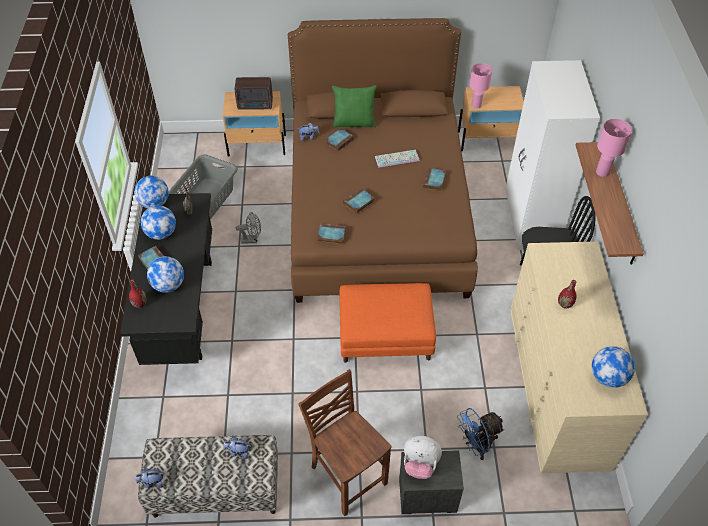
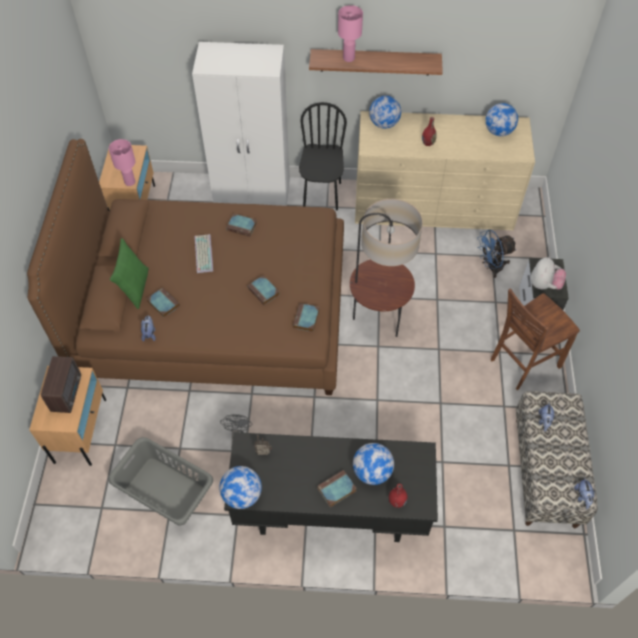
camera: 85 degrees left, 5 degrees up
(161, 233) = (293, 484): globe -> globe (384, 124)
(386, 335) = (378, 320): orange ottoman -> floor lamp
(476, 445) = (491, 267): blue fan -> blue fan turned 90 degrees clockwise

